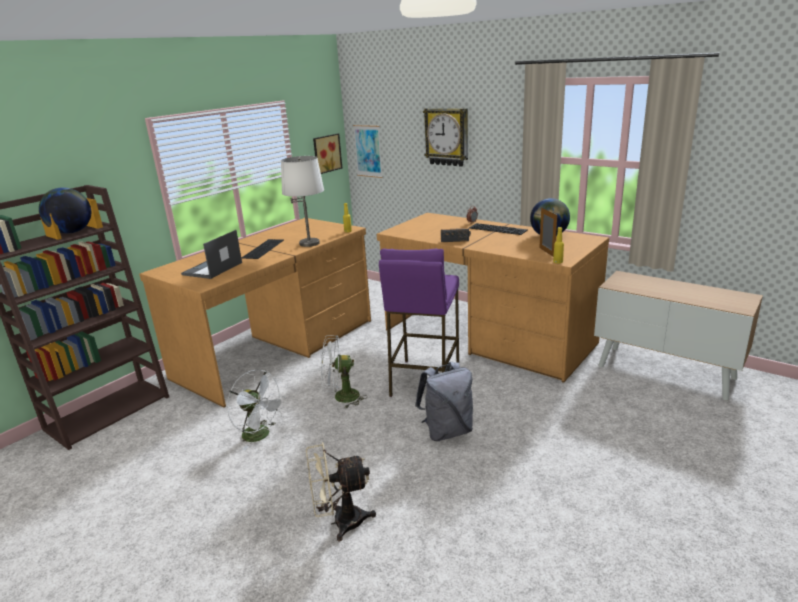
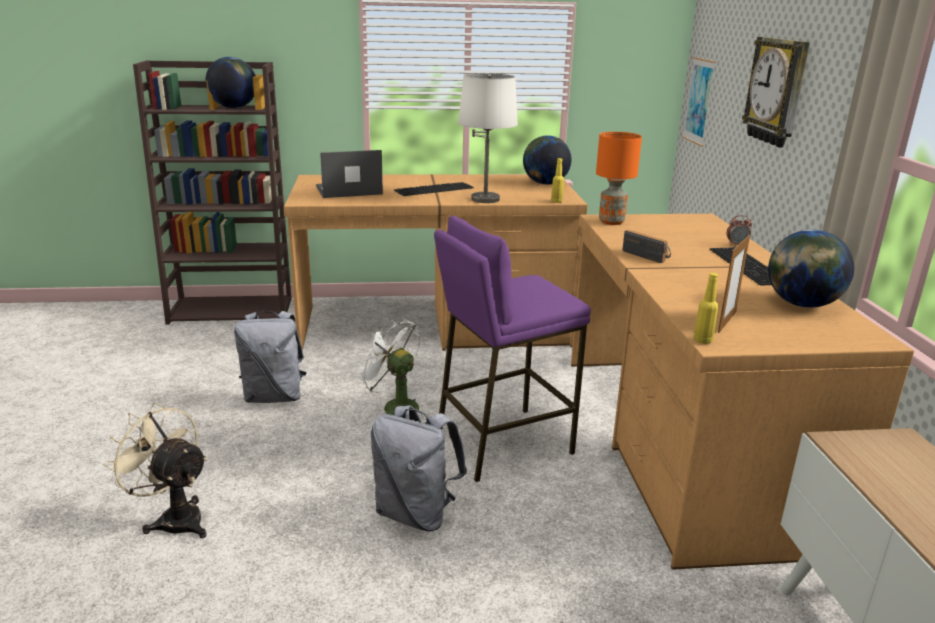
camera: 45 degrees right, 0 degrees up
(261, 435) = (274, 397): white fan -> grey backpack
(314, 224) = (545, 183): none -> globe
(326, 153) = (638, 93): picture -> none
(400, 231) = (611, 222): none -> orange table lamp

